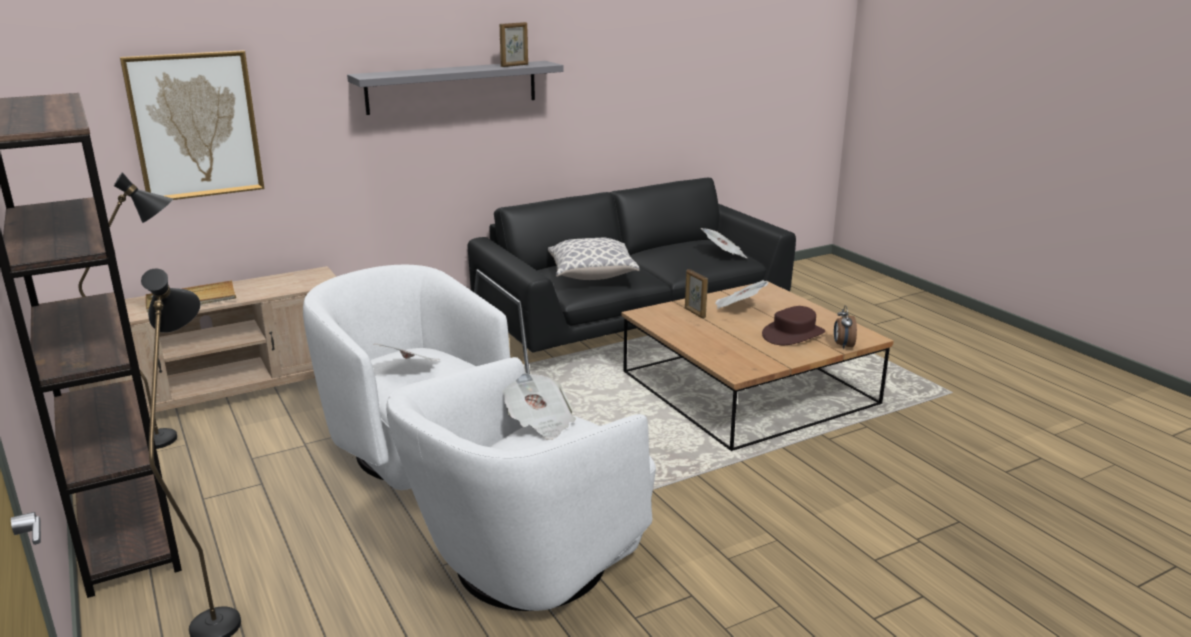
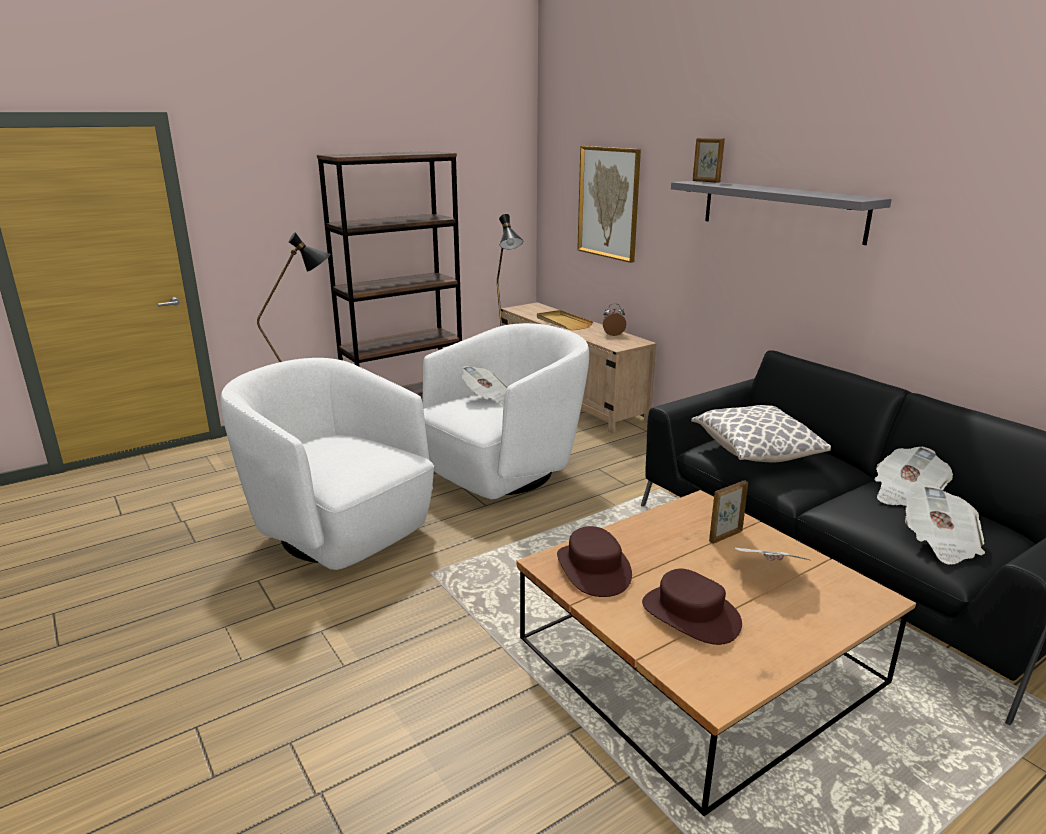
camera: 85 degrees right, 0 degrees up
(515, 65) = (823, 195): picture frame -> picture frame (705, 181)
(539, 422) = (389, 447): newspaper -> newspaper (905, 494)
(743, 357) = (594, 569): none -> brown hat
(842, 345) = (667, 661): alarm clock -> alarm clock (613, 334)

